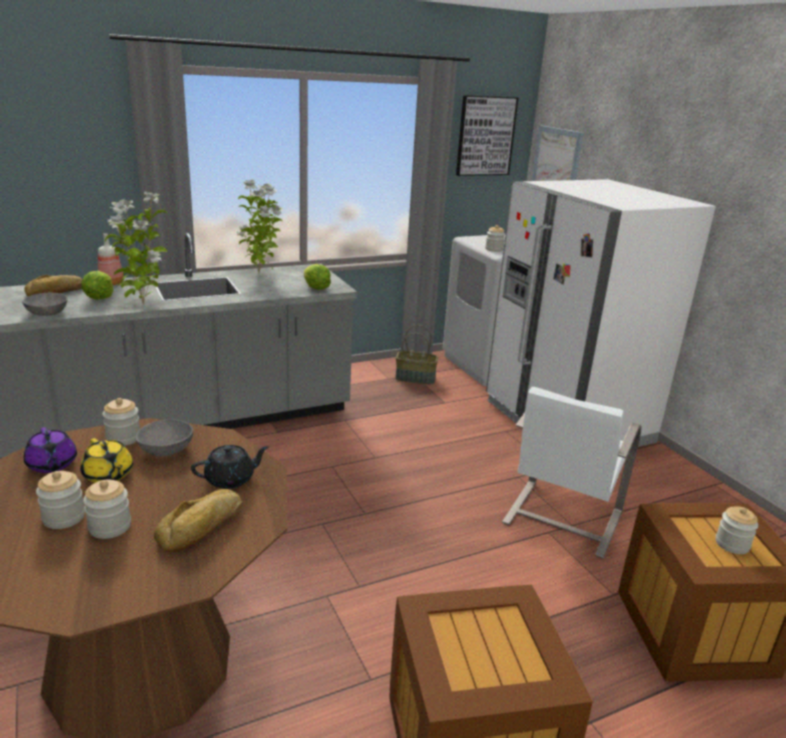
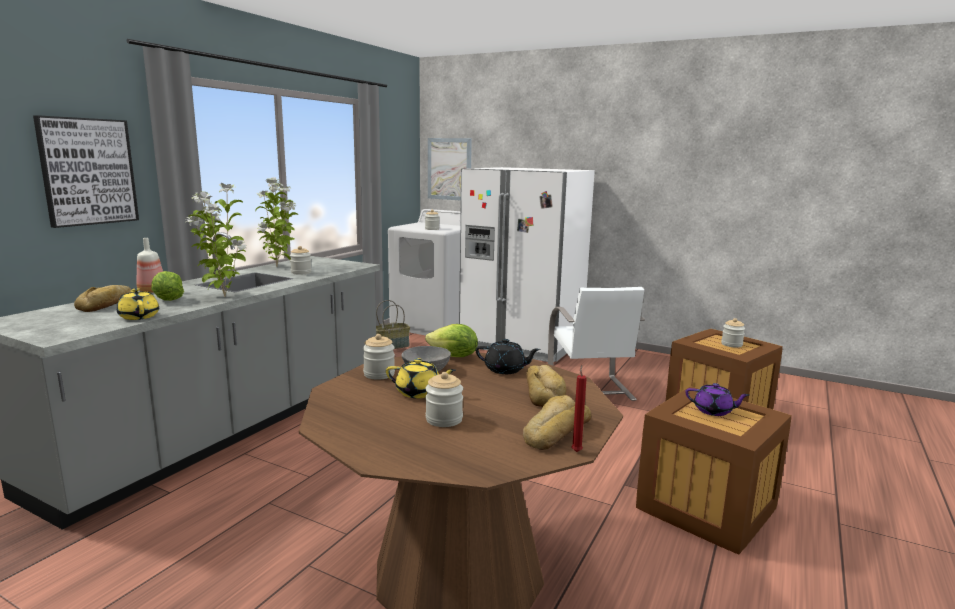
camera: 35 degrees left, 10 degrees down
(47, 313) = (139, 316): grey bowl -> yellow teapot
(52, 465) = (360, 401): purple teapot -> purple teapot (713, 411)
(78, 616) = (576, 451): none -> red candle
(110, 526) = (487, 412): jar -> jar (301, 272)
(111, 581) = (554, 431): none -> bread
(231, 479) = (505, 370): black teapot -> black teapot turned 75 degrees clockwise
(316, 288) = (346, 267): lettuce -> lettuce (453, 357)
(485, 136) = (395, 146): picture -> picture (88, 171)

